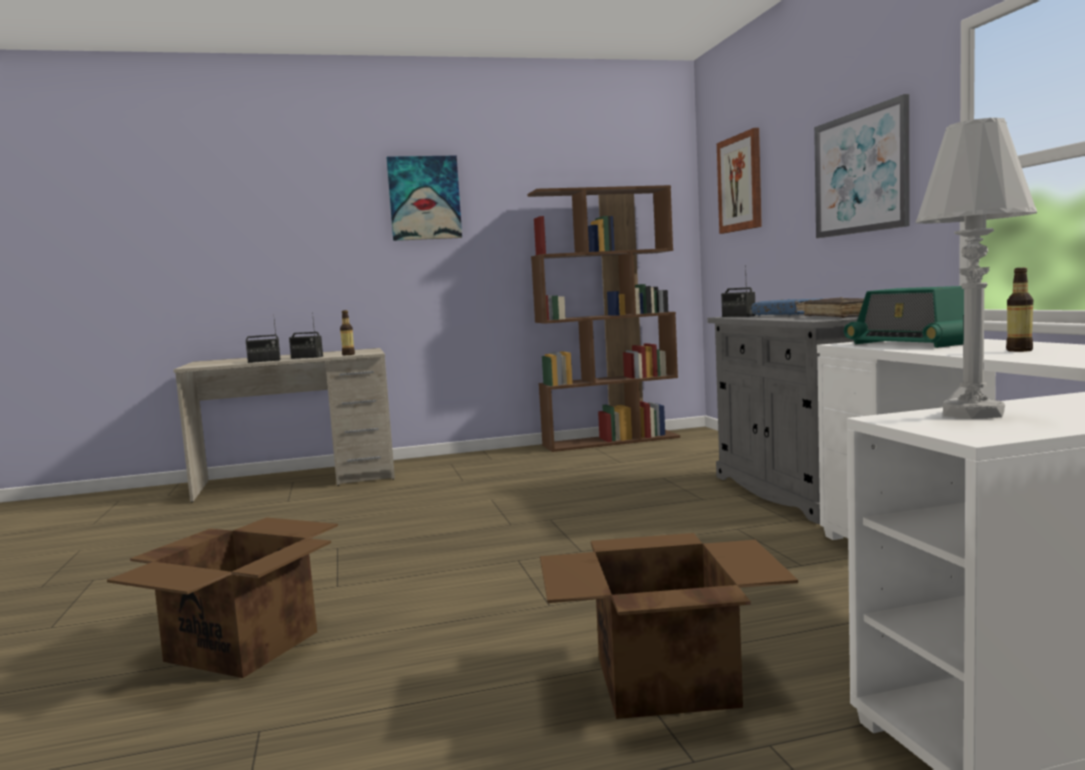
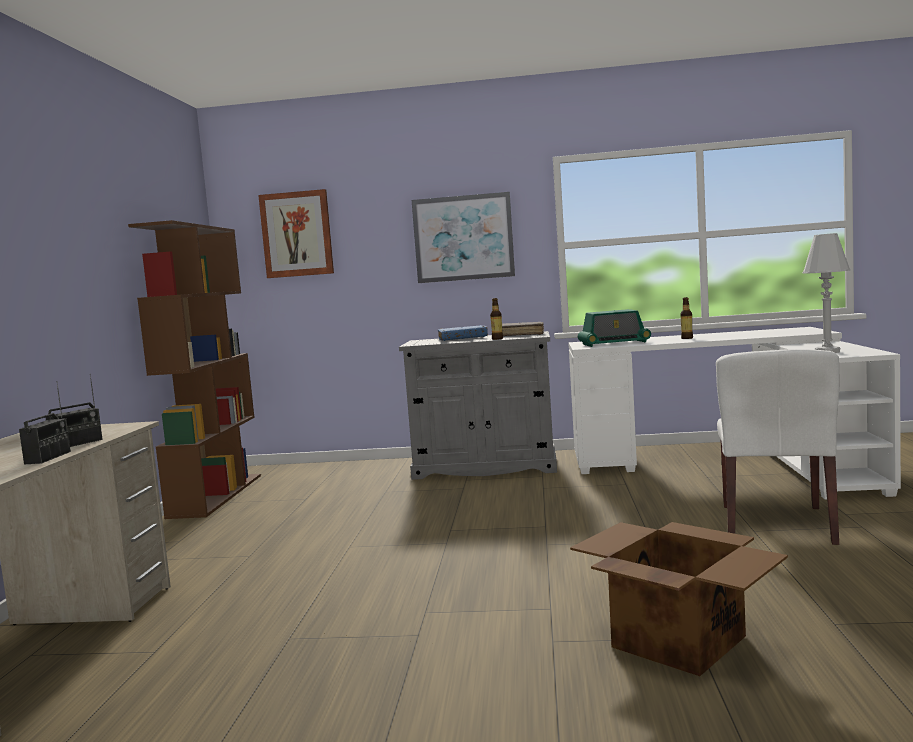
camera: 70 degrees left, 0 degrees up
(348, 354) = (114, 431): bottle -> bottle (497, 339)
(424, 198) = (46, 216): picture -> none
(663, 680) = (776, 524): cardboard box -> white chair
(738, 316) = (422, 343): radio -> none

